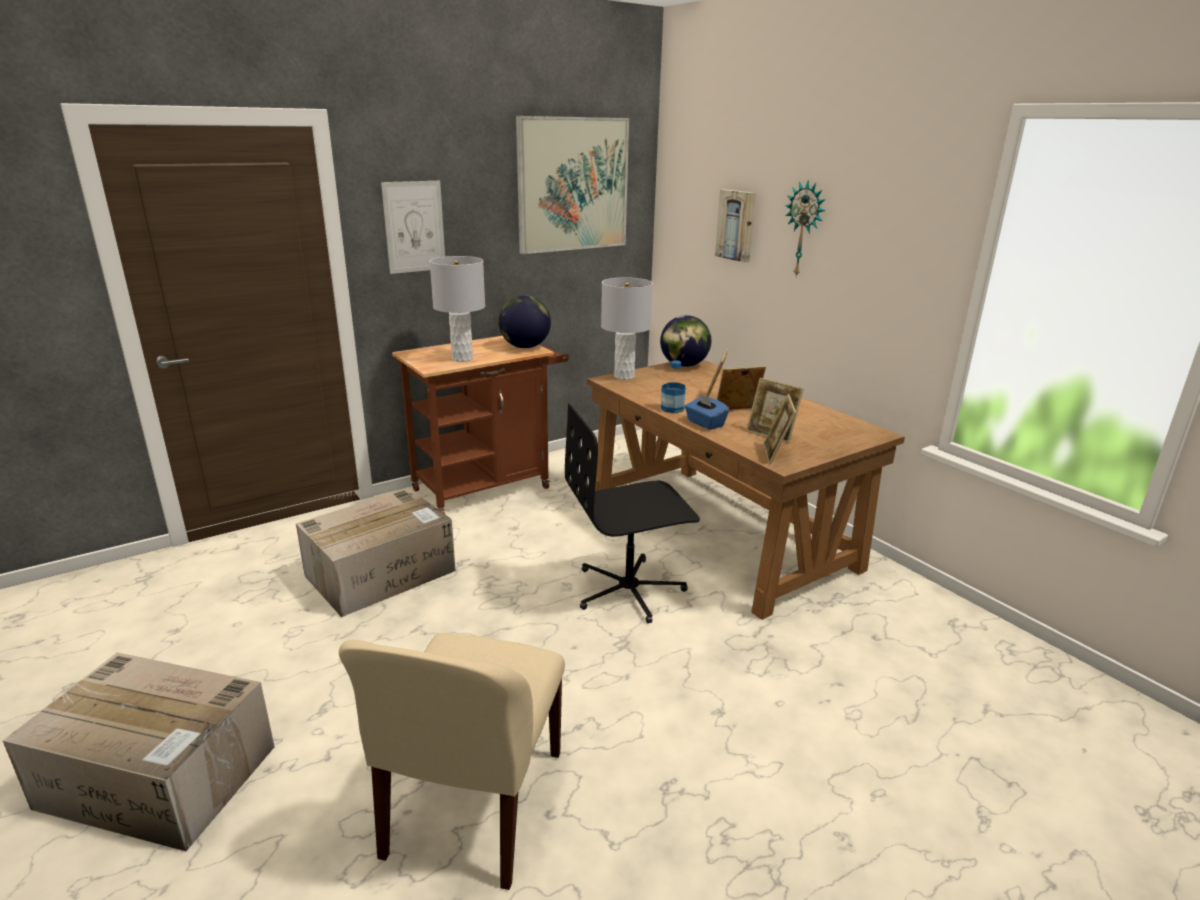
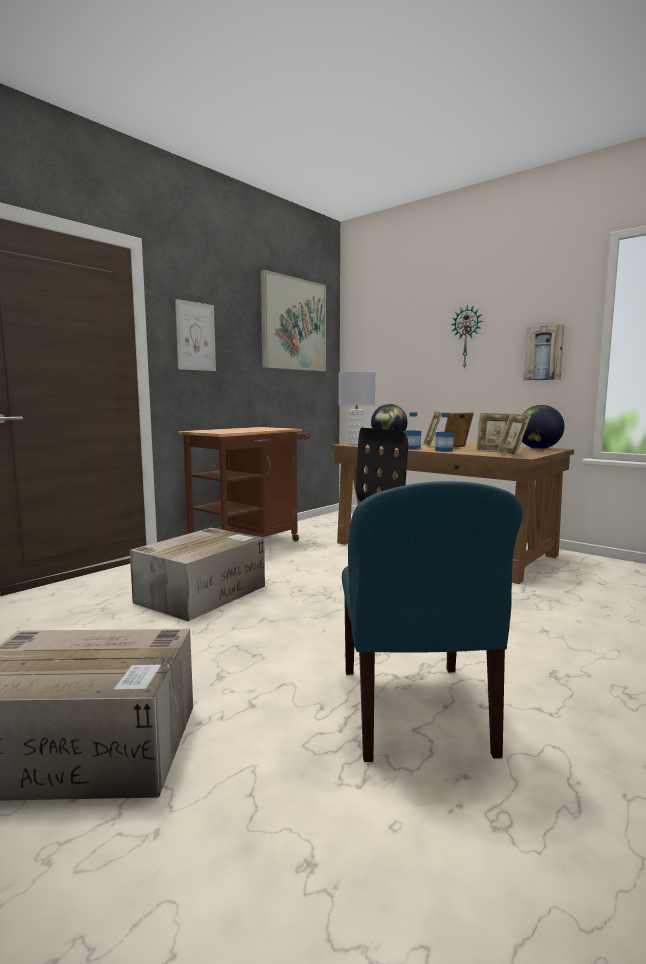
camera: 15 degrees left, 15 degrees down
(462, 359) = (239, 430): grey table lamp -> none
(472, 806) = (415, 712): beige chair -> blue chair
(525, 347) = (277, 428): globe -> globe (538, 449)
(705, 423) = (444, 450): blue tissue box -> bottle
(737, 225) = (411, 346): picture -> picture (544, 353)

